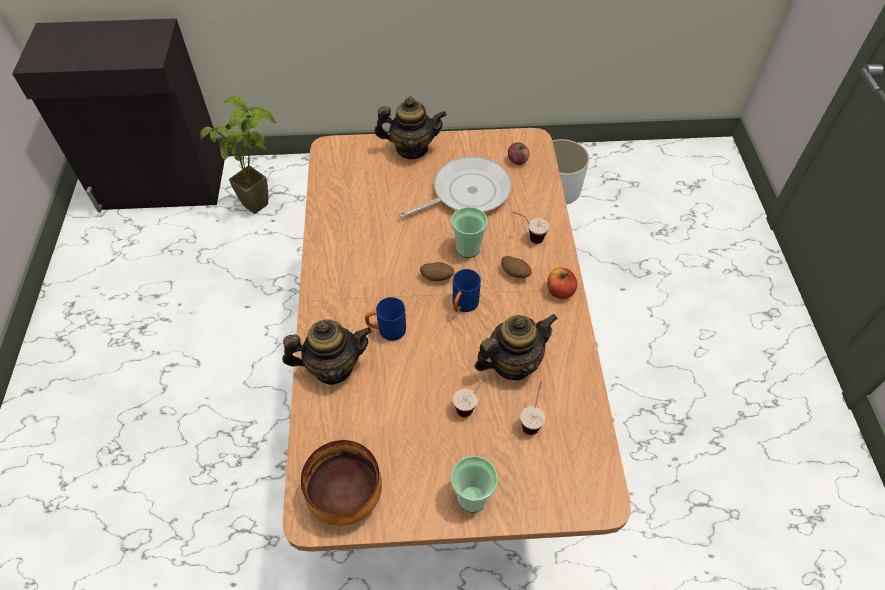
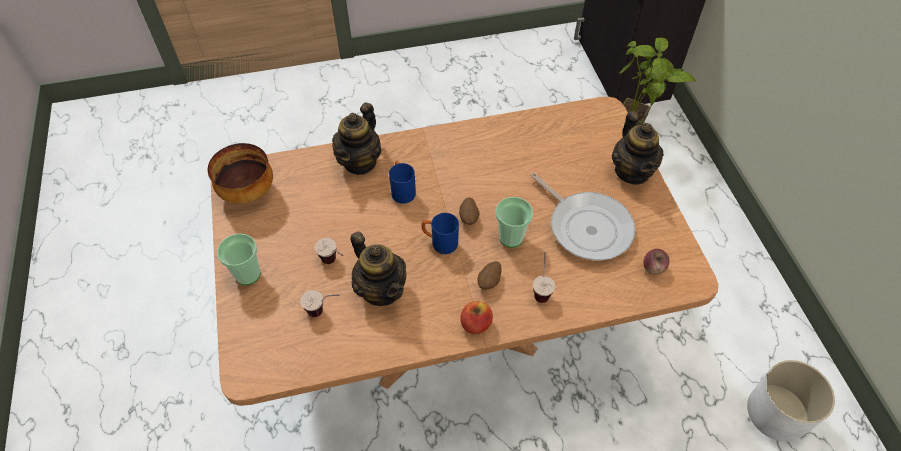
camera: 80 degrees right, 0 degrees up
(332, 367) = (360, 162): teapot -> teapot turned 45 degrees clockwise

